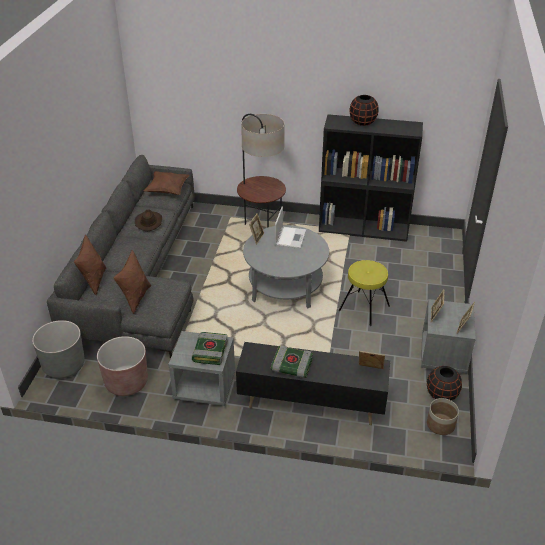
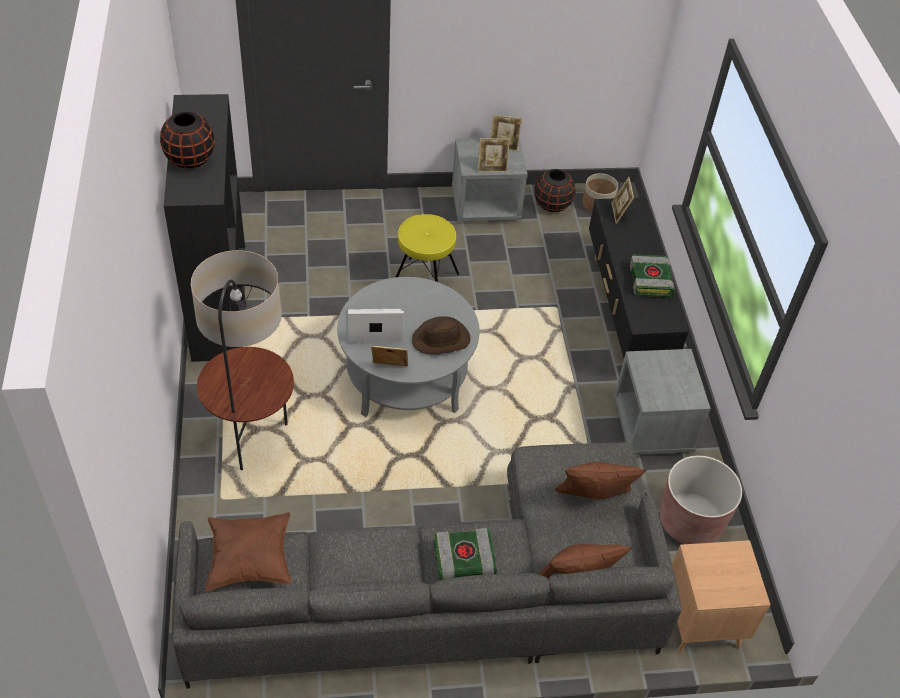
camera: 110 degrees left, 10 degrees up
(64, 365) = (701, 622): grey planter -> brown side table
(148, 222) = (376, 555): brown hat -> brown hat (441, 339)
(209, 351) = (665, 369): book -> book (463, 560)

